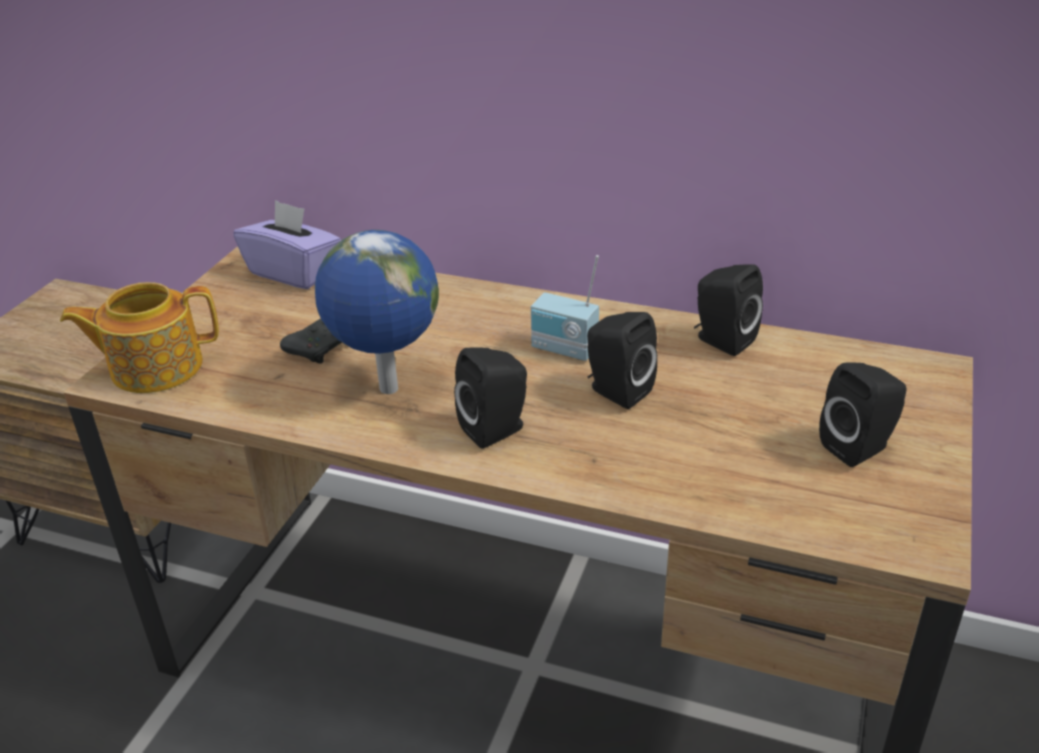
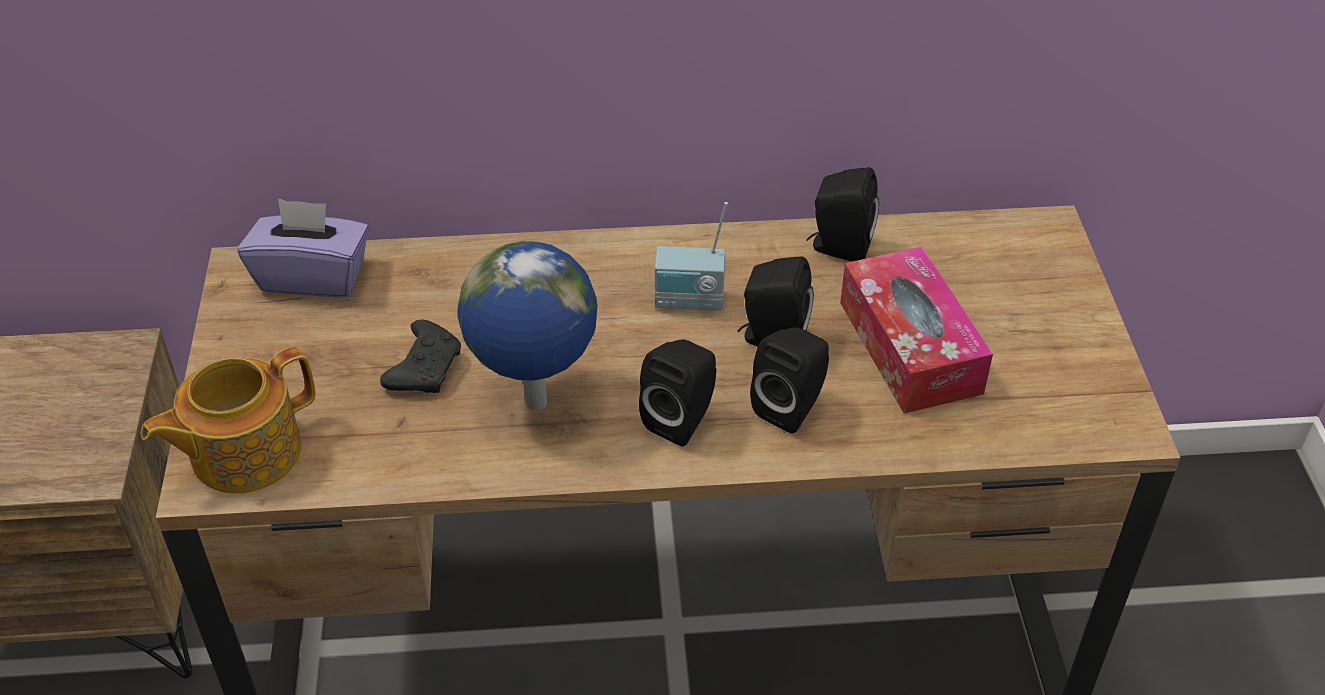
camera: 25 degrees left, 10 degrees up
(739, 427) = (909, 347): none -> tissue box
(859, 447) = (1026, 338): black speaker -> black speaker (791, 407)

